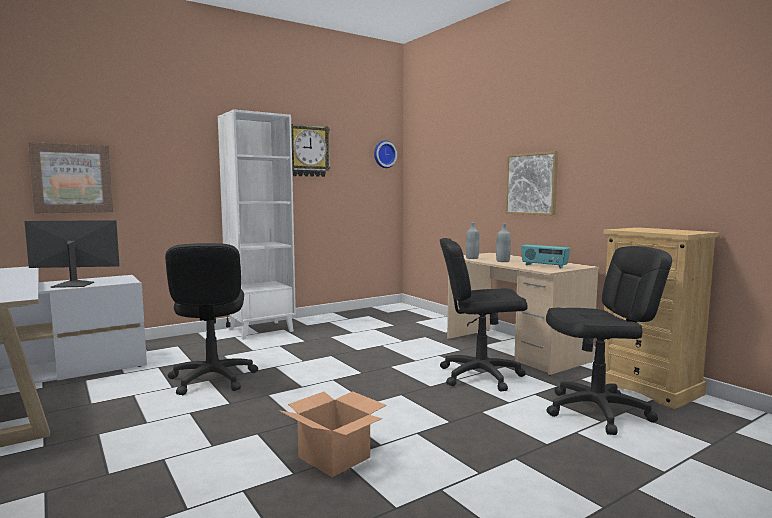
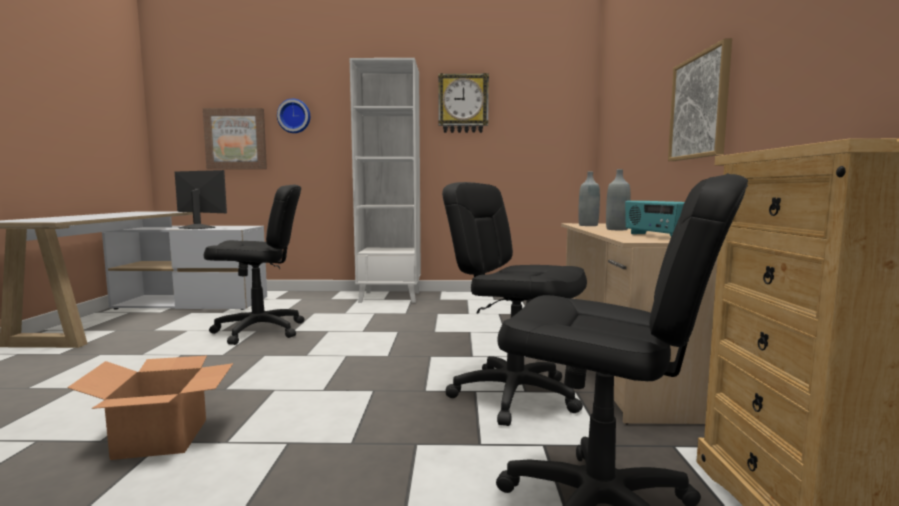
camera: 35 degrees right, 0 degrees up
(212, 379) = (259, 331): black office chair -> black office chair turned 120 degrees counterclockwise
(384, 154) = (568, 103): wall clock -> wall clock (294, 116)

